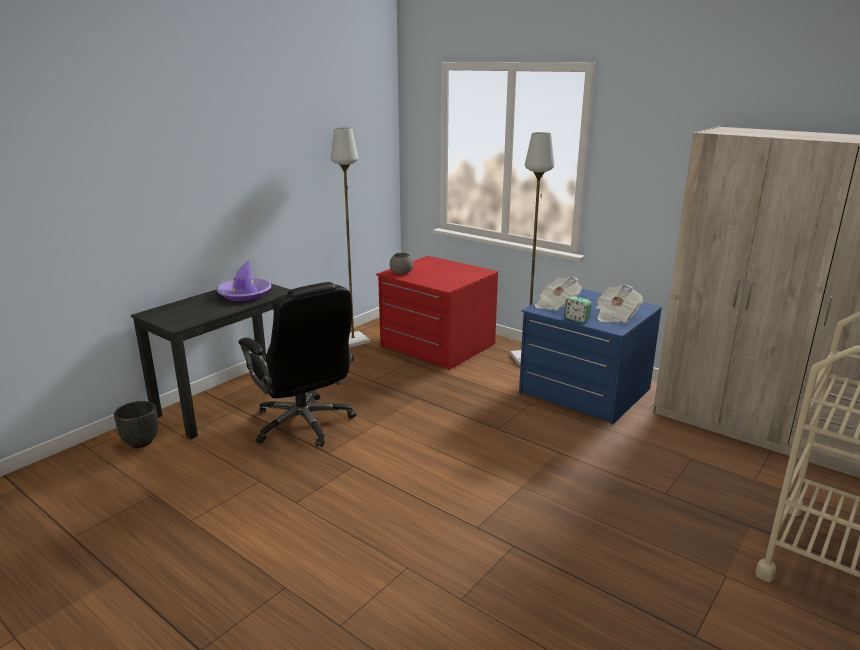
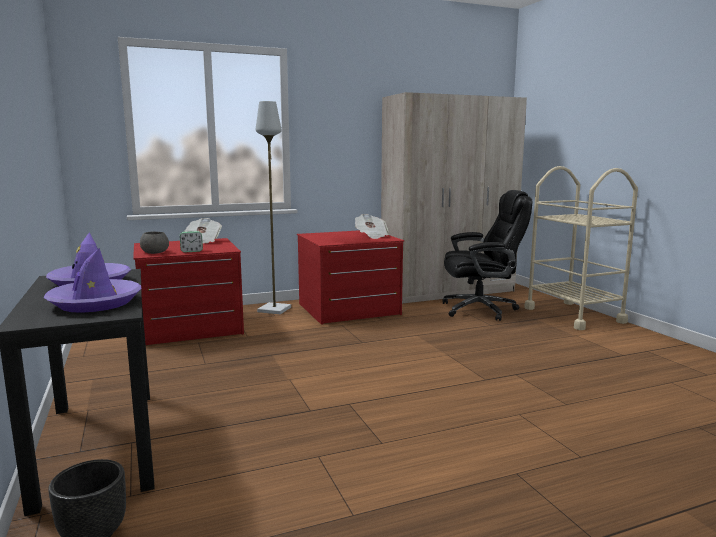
camera: 60 degrees left, 10 degrees down
(196, 313) = (95, 303): none -> purple hat
(304, 424) = (235, 411): black office chair -> black office chair (481, 309)
(353, 341) = (101, 353): grey floor lamp -> none
(556, 305) = (328, 240): newspaper -> newspaper (202, 242)
(576, 319) = (362, 241): alarm clock -> alarm clock (191, 251)
(583, 391) = (349, 309): blue dresser -> red dresser

